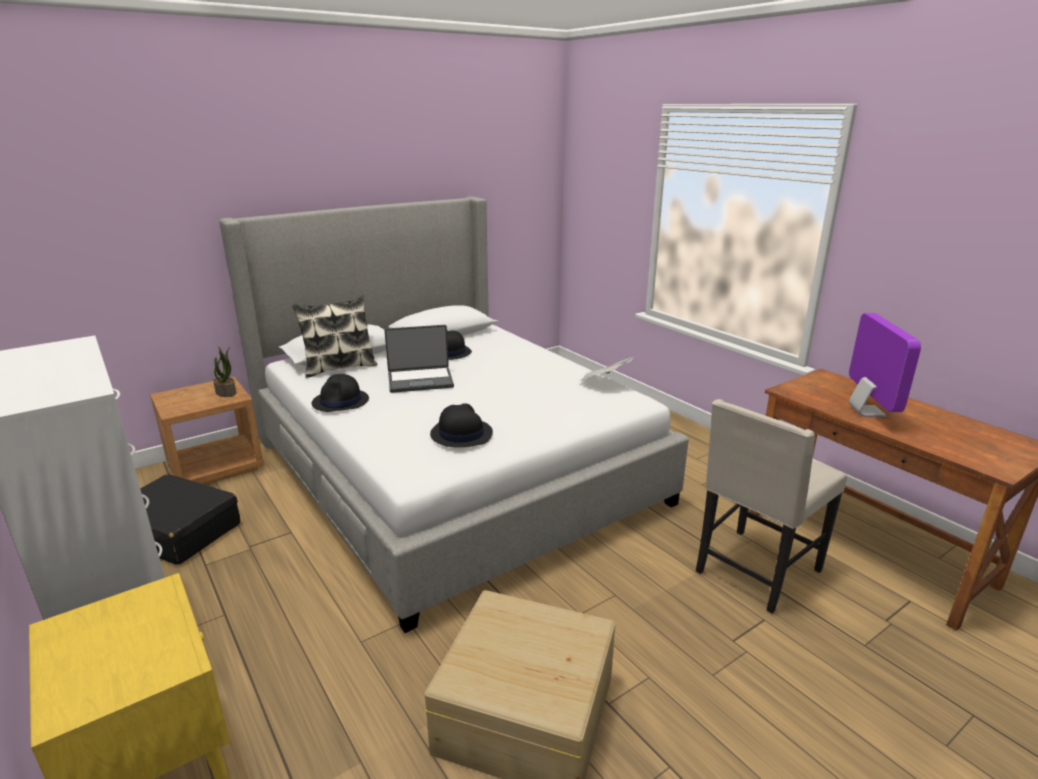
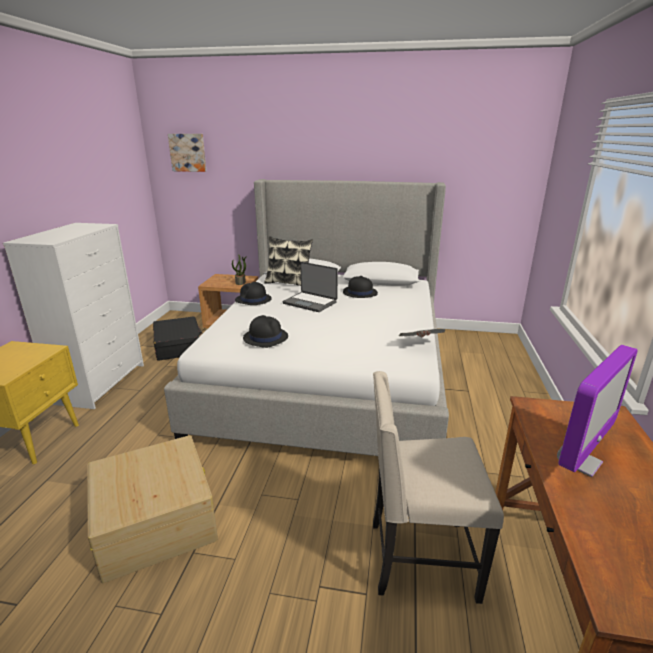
camera: 45 degrees right, 0 degrees up
(58, 184) = (188, 152): none -> picture

